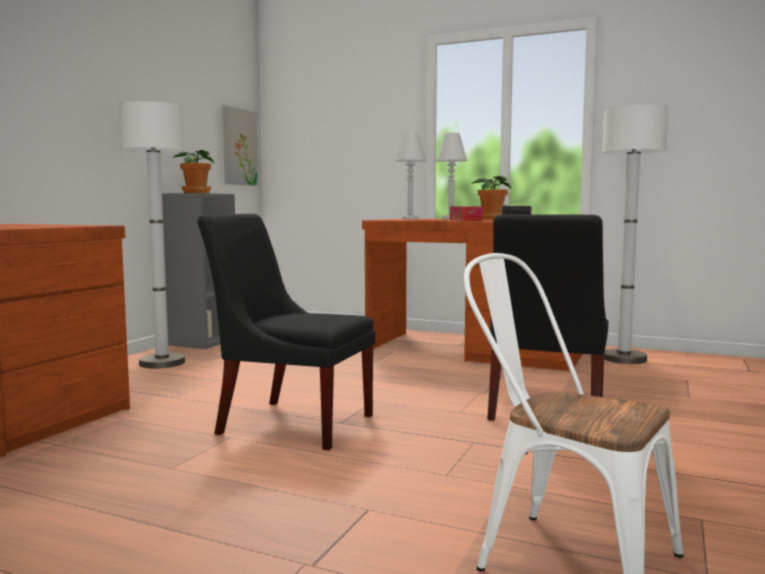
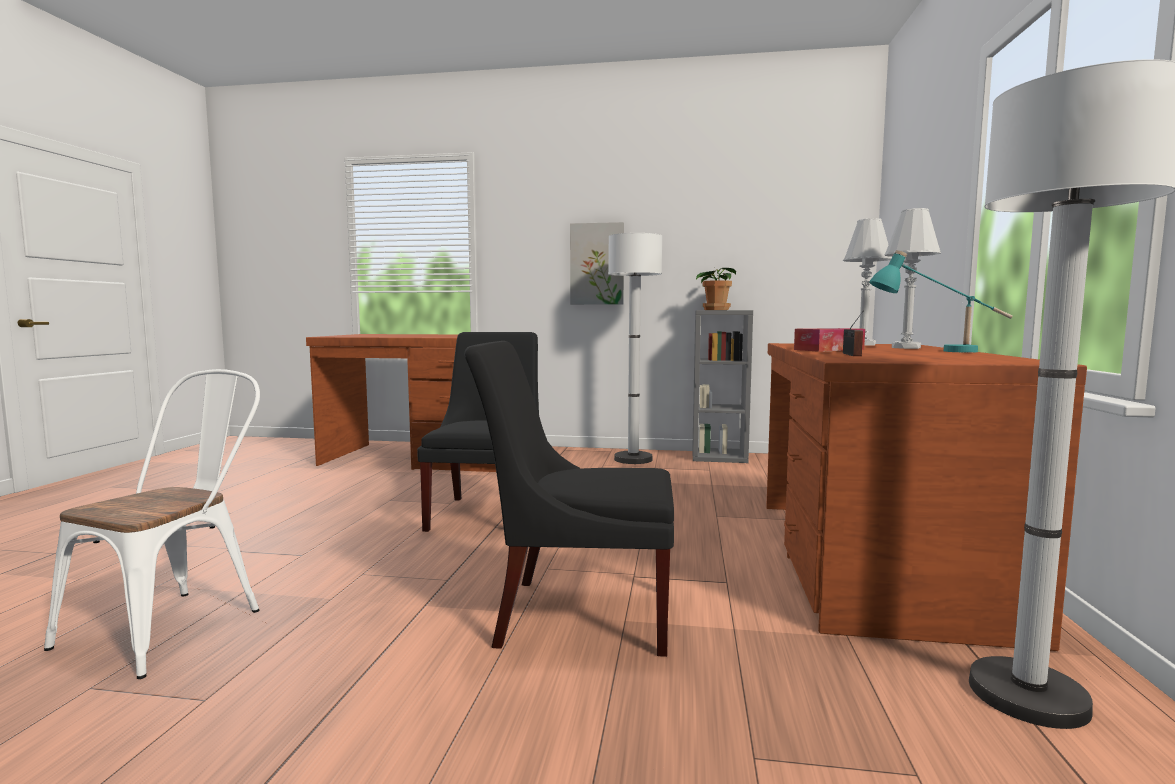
camera: 75 degrees right, 0 degrees up
(239, 147) = (827, 255): picture -> picture (597, 264)
(491, 219) = (937, 351): potted plant -> turquoise table lamp

